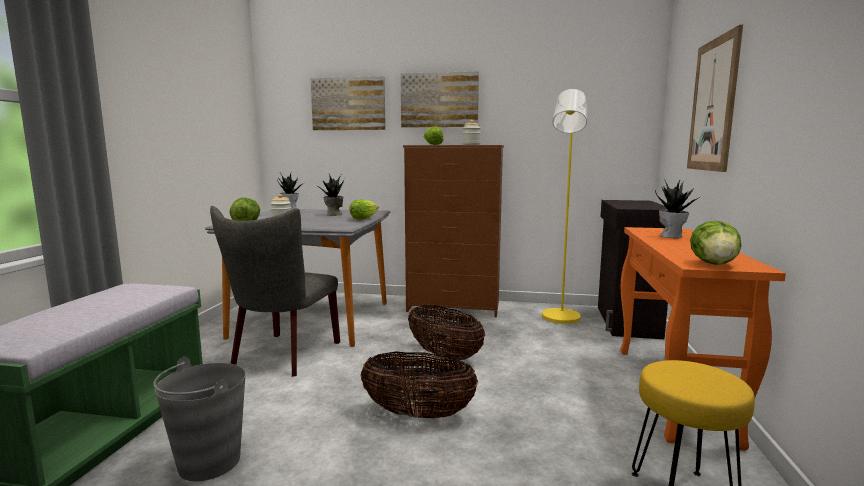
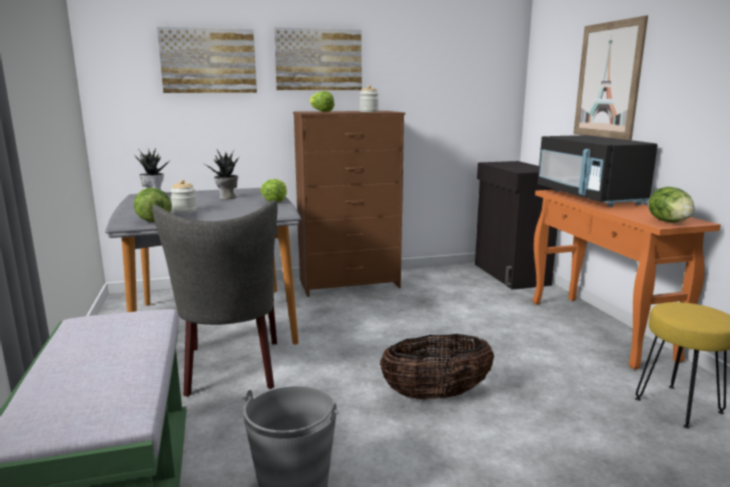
camera: 25 degrees left, 5 degrees up
(444, 355) = (396, 334): basket -> none
(560, 319) = (457, 281): yellow floor lamp -> none
(671, 236) = (589, 197): potted plant -> black microwave

